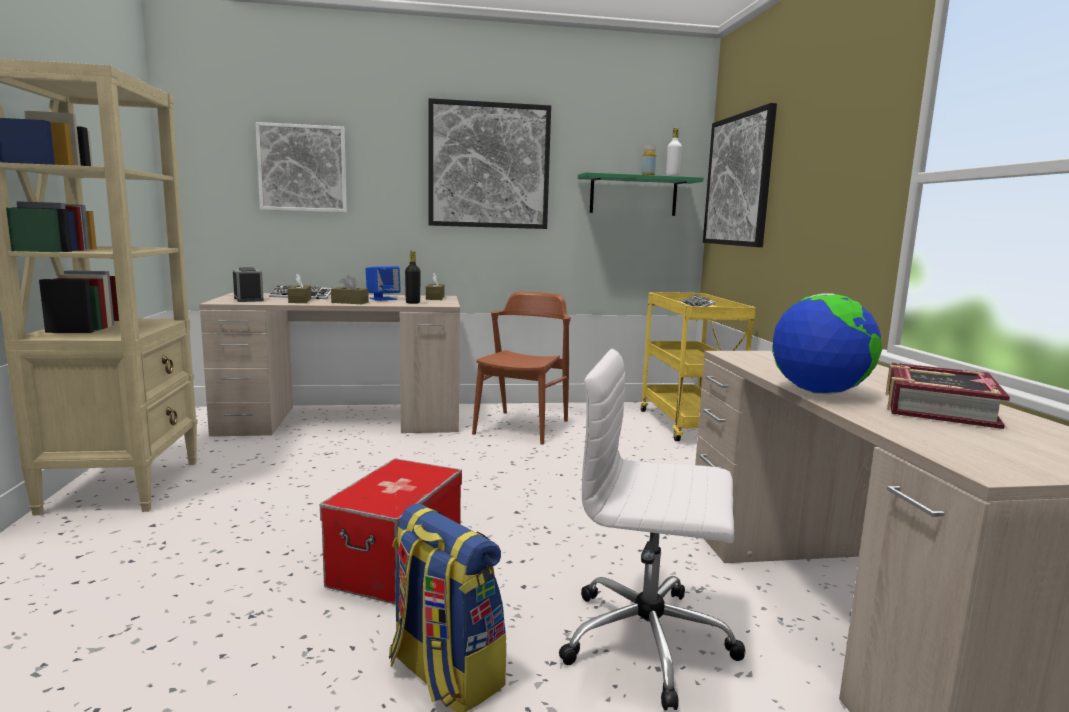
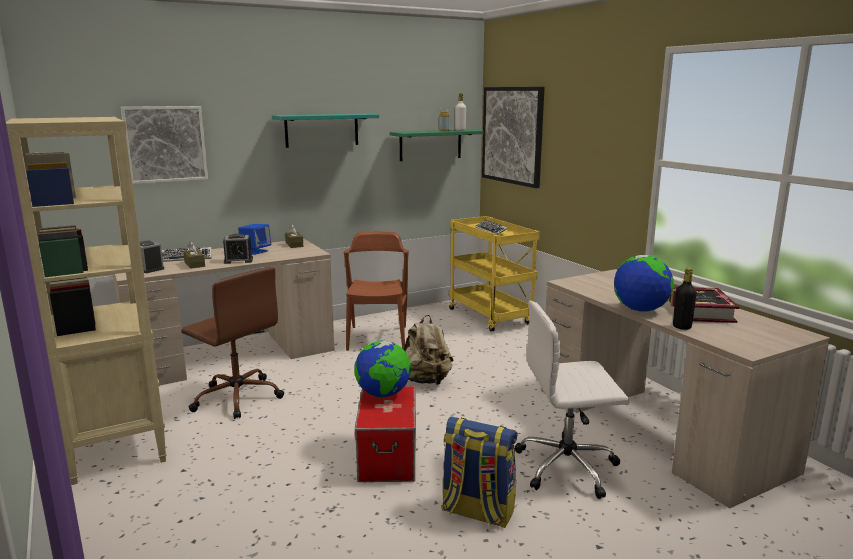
camera: 20 degrees left, 5 degrees up
(300, 461) = (237, 397): none -> brown office chair
(350, 302) = (238, 260): brown tissue box -> alarm clock
(407, 472) = (383, 394): none -> globe
(413, 303) = (288, 254): black bottle -> black bottle (682, 327)
(489, 166) = (322, 130): picture -> turquoise shelf
(537, 482) = (426, 381): none -> beige backpack

